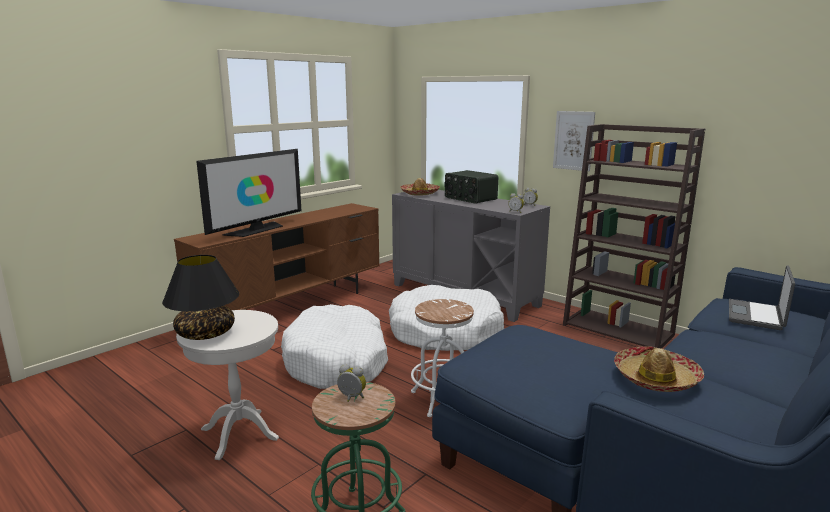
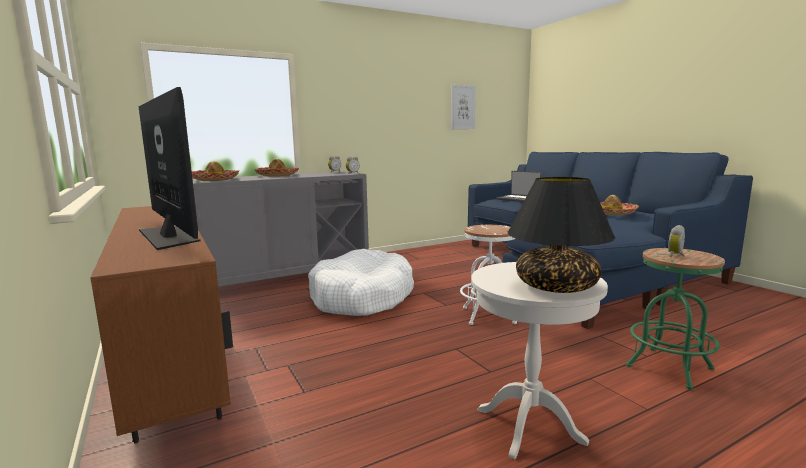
camera: 70 degrees left, 5 degrees down
(337, 361) = (380, 351): white dog bed -> none
(470, 198) = (277, 176): radio -> hat
(573, 140) = (343, 114): picture -> picture (463, 107)
(618, 330) = (413, 254): brown bookcase -> none

